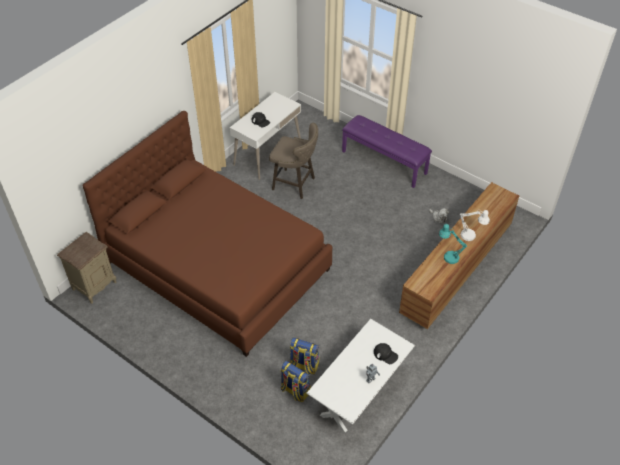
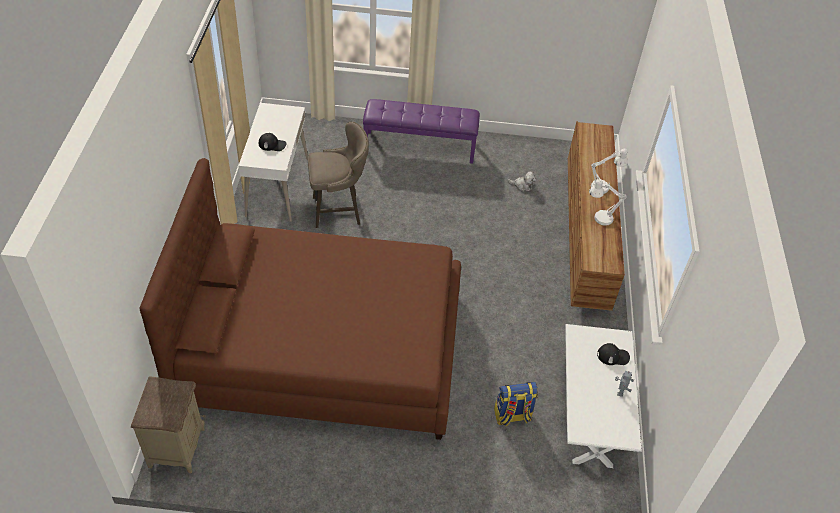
camera: 35 degrees left, 0 degrees up
(295, 391) = (525, 450): backpack -> none
(448, 256) = (599, 218): turquoise table lamp -> white table lamp

